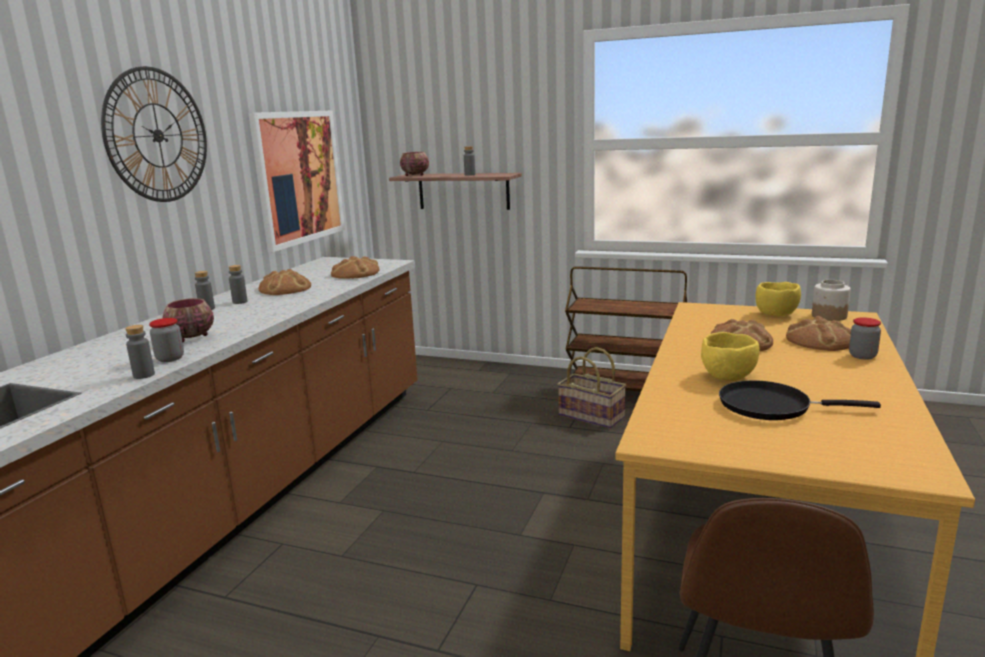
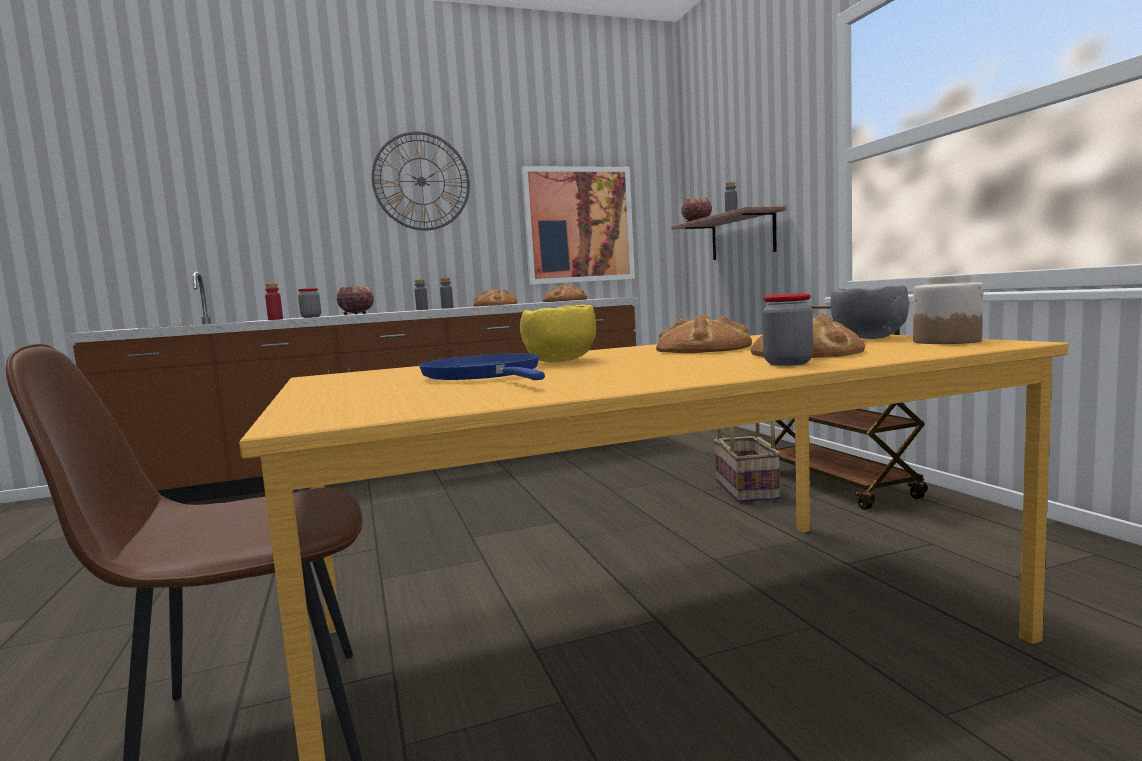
camera: 50 degrees right, 10 degrees down
(144, 375) = (275, 319): grey bottle -> red bottle
(771, 406) = (485, 375): black frying pan -> blue frying pan
(776, 315) = (869, 338): yellow bowl -> grey bowl

